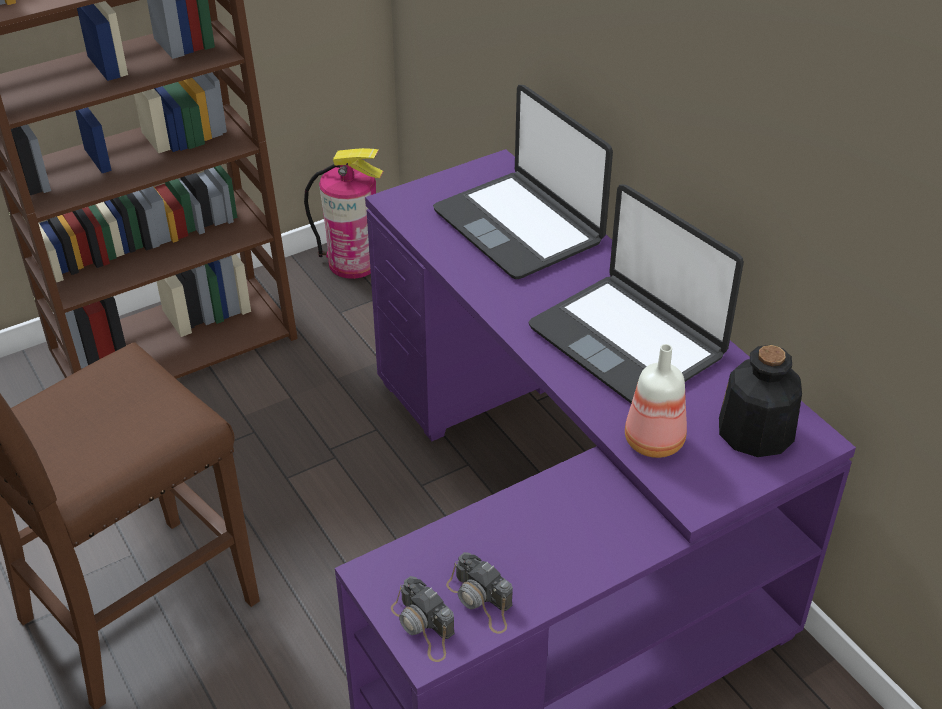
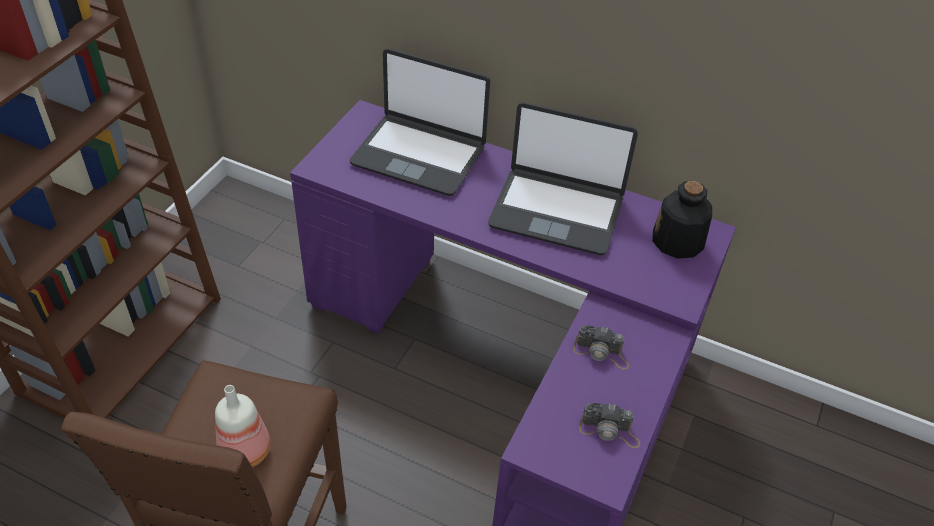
camera: 35 degrees left, 5 degrees up
(353, 263) = (218, 223): fire extinguisher -> none
(424, 626) = (591, 467): camera -> camera (601, 353)
(656, 441) = (629, 273): bottle -> bottle (247, 450)

